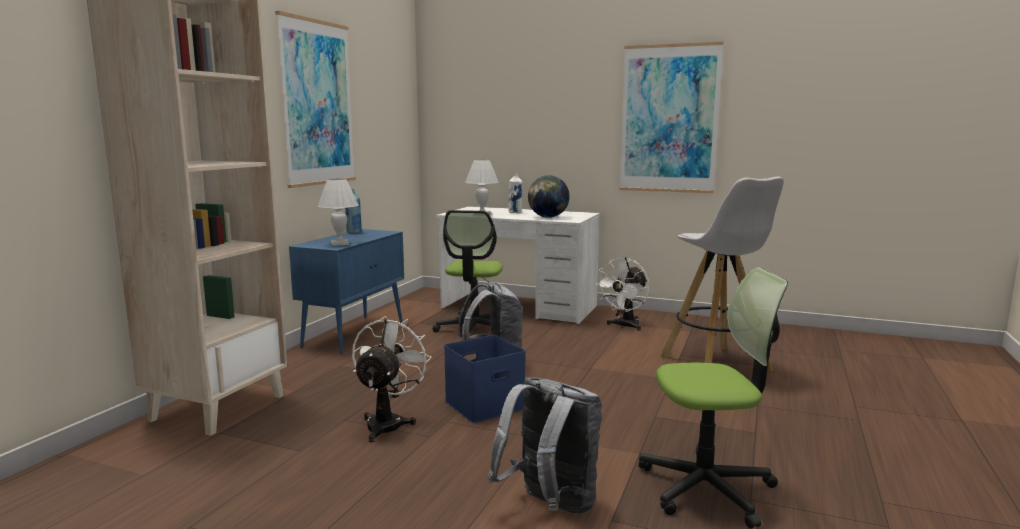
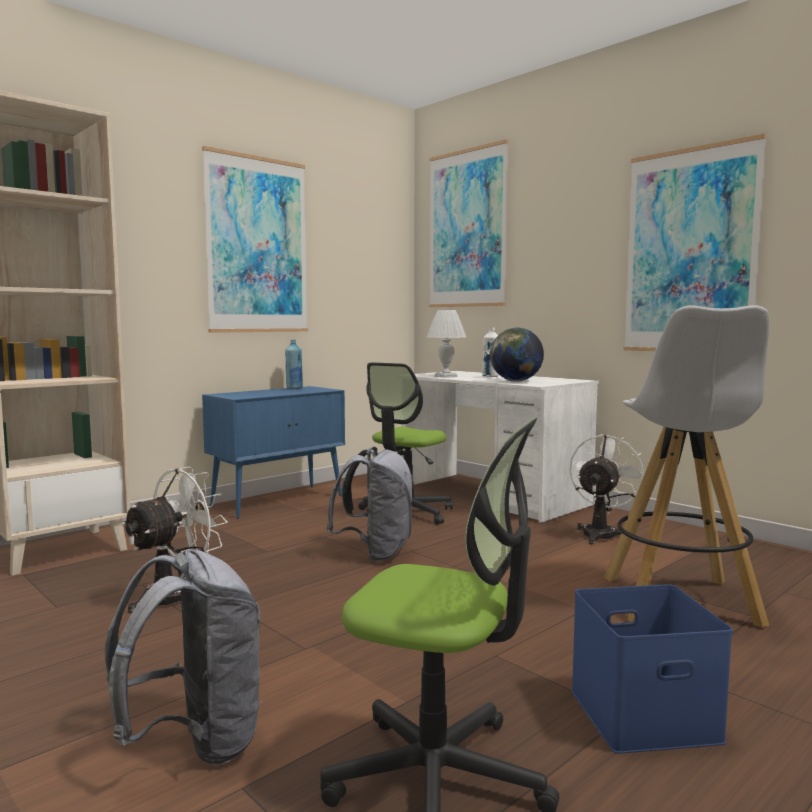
camera: 25 degrees right, 5 degrees down
(339, 244) = (251, 395): white table lamp -> none
(475, 86) = (467, 229): none -> picture
(485, 404) = (303, 595): blue storage box -> blue storage box (644, 713)
(624, 326) = (601, 533): white fan -> white fan turned 150 degrees clockwise

